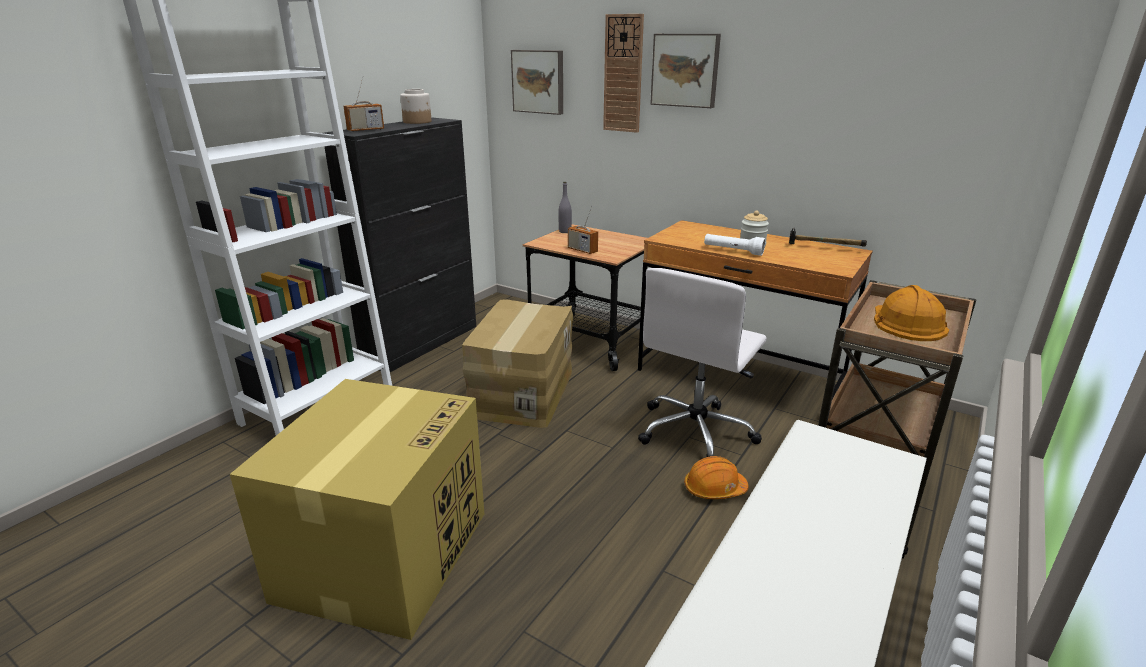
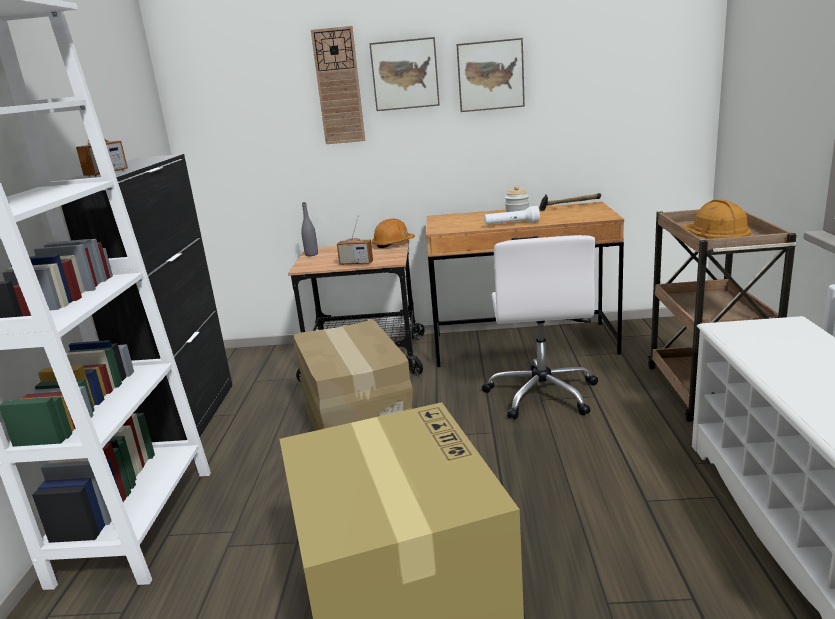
camera: 30 degrees left, 5 degrees down
(417, 122) = (140, 161): jar -> none
(539, 81) = (238, 107): picture -> picture (490, 75)
(714, 489) = (606, 428): orange hard hat -> orange hard hat (393, 244)

